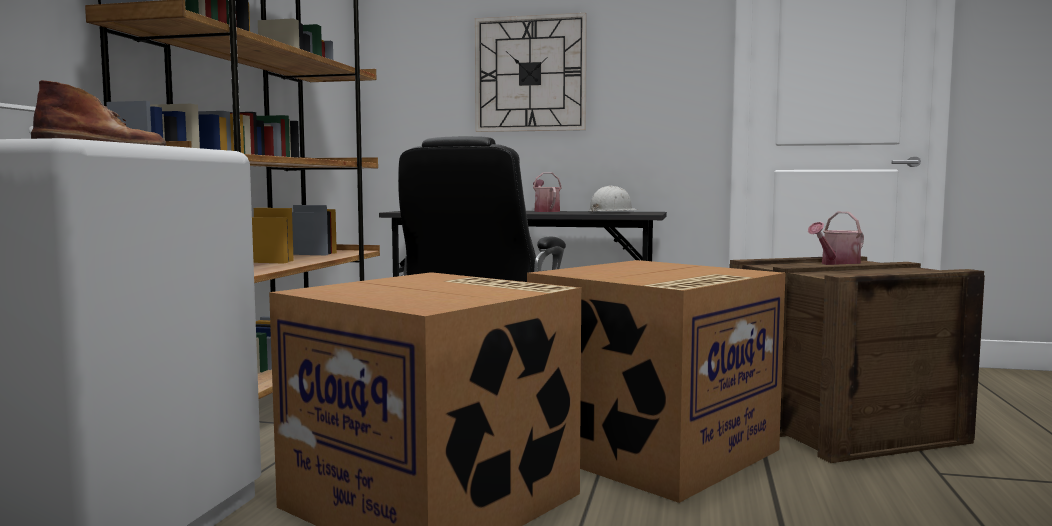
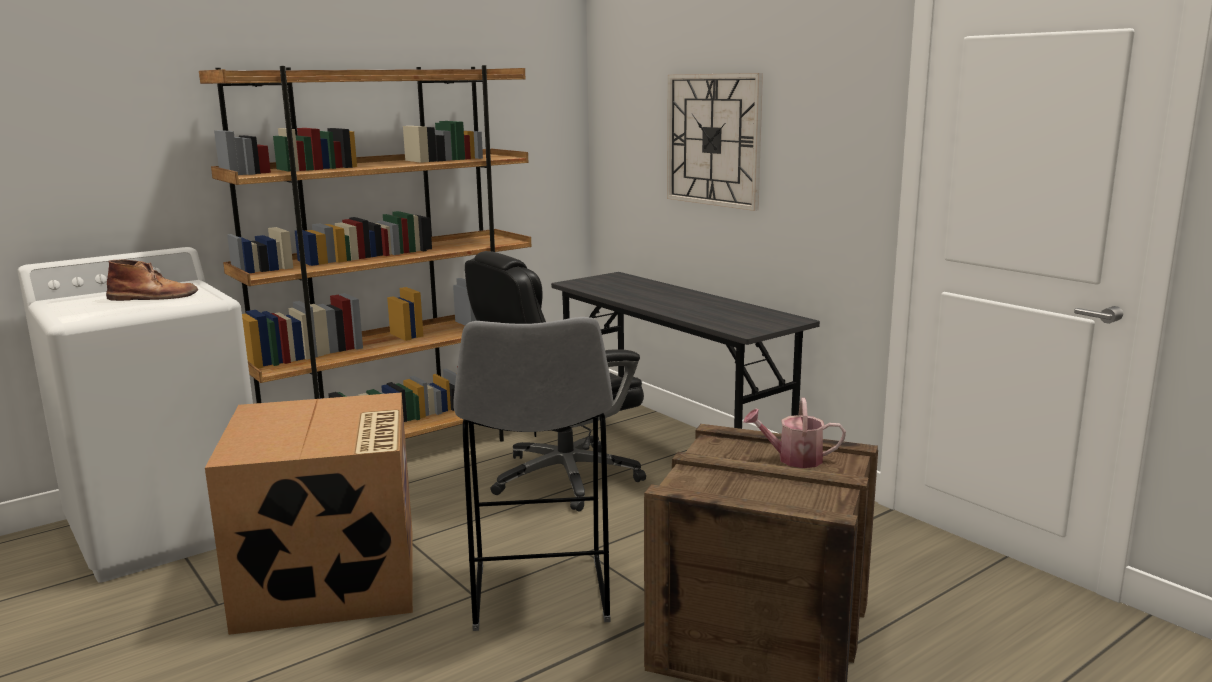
camera: 40 degrees right, 10 degrees up
(545, 211) = (700, 300): watering can -> none
(612, 212) = (748, 315): white hard hat -> none
(653, 451) = (540, 596): cardboard box -> grey stool

